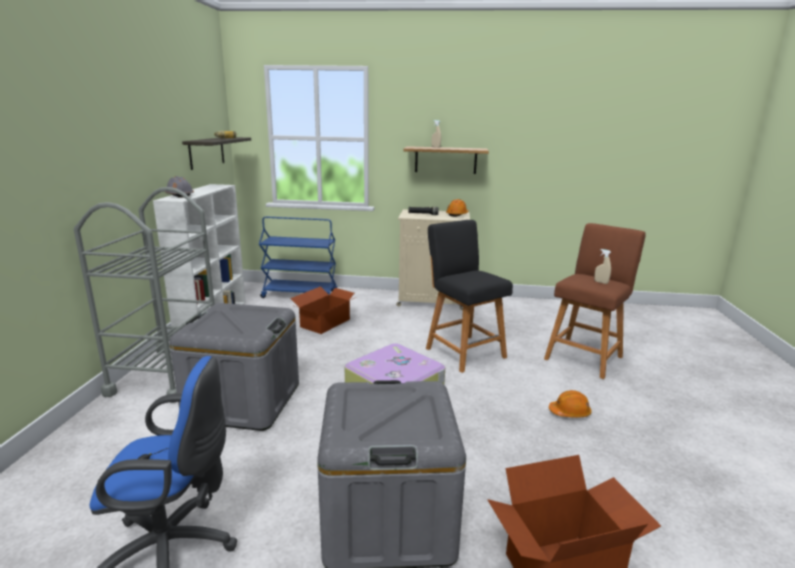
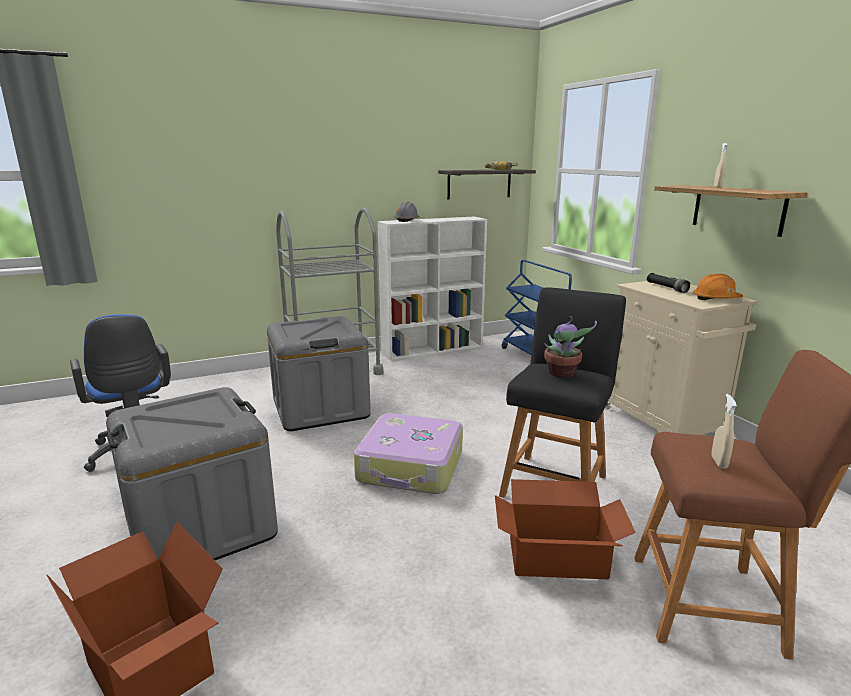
camera: 60 degrees right, 0 degrees up
(324, 323) = (498, 388): cardboard box -> cardboard box (556, 556)
(475, 275) = (562, 374): none -> potted plant
(569, 412) = (498, 617): orange hard hat -> none

